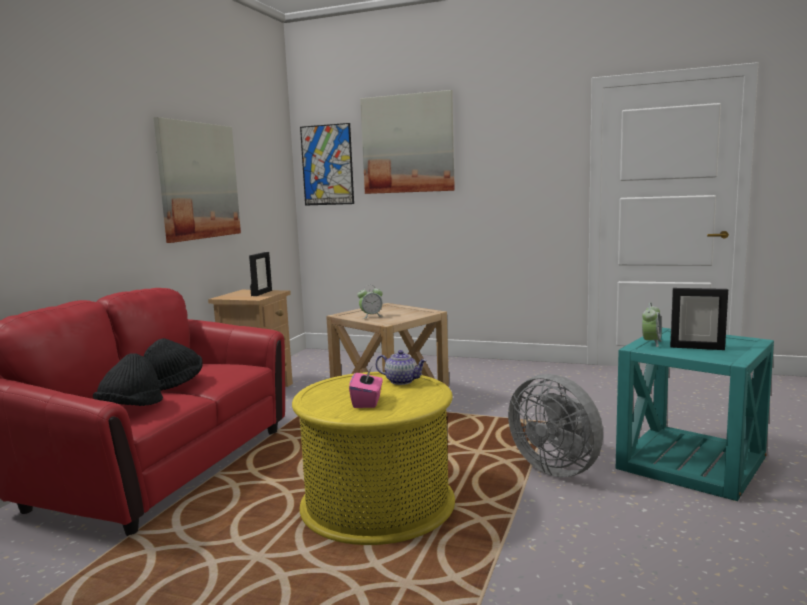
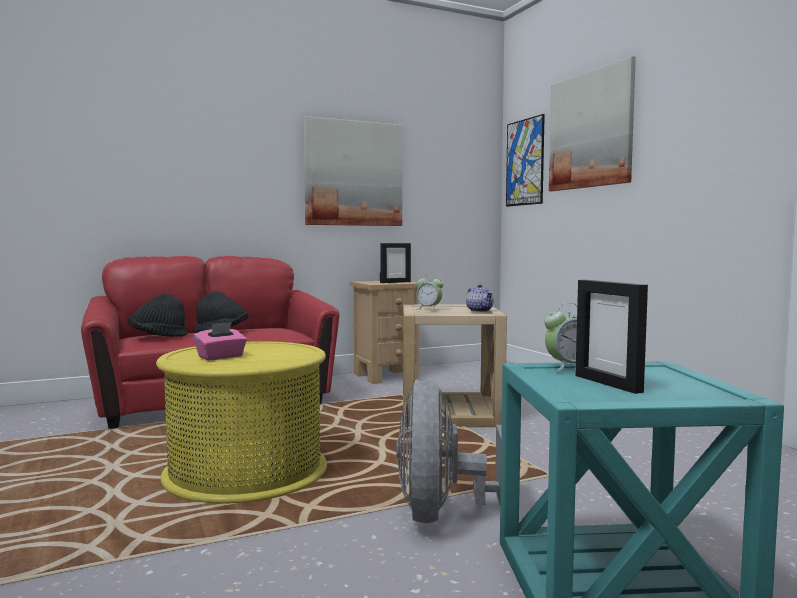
camera: 45 degrees right, 5 degrees down
(402, 381) = (292, 352): teapot -> teapot (480, 310)

